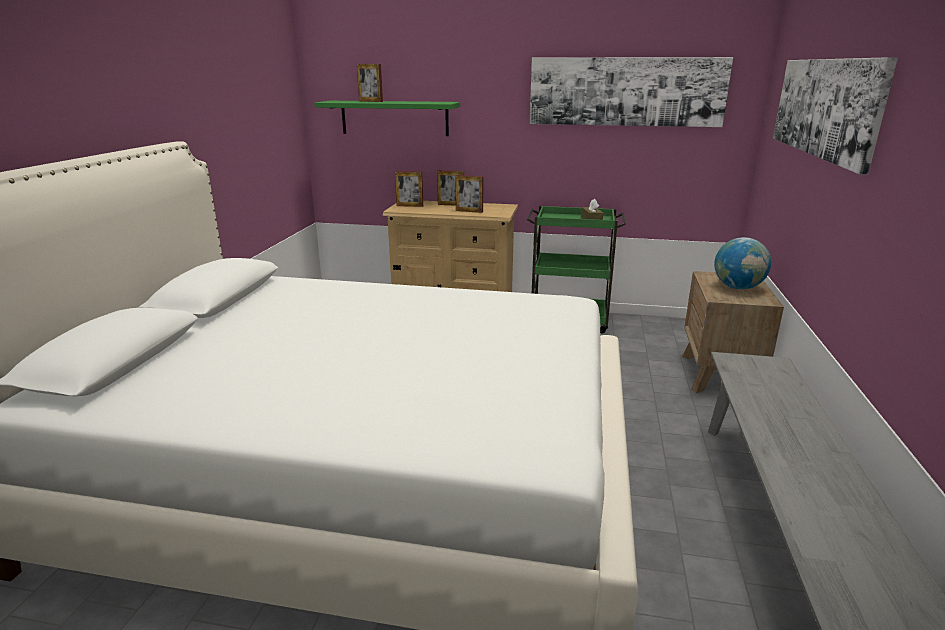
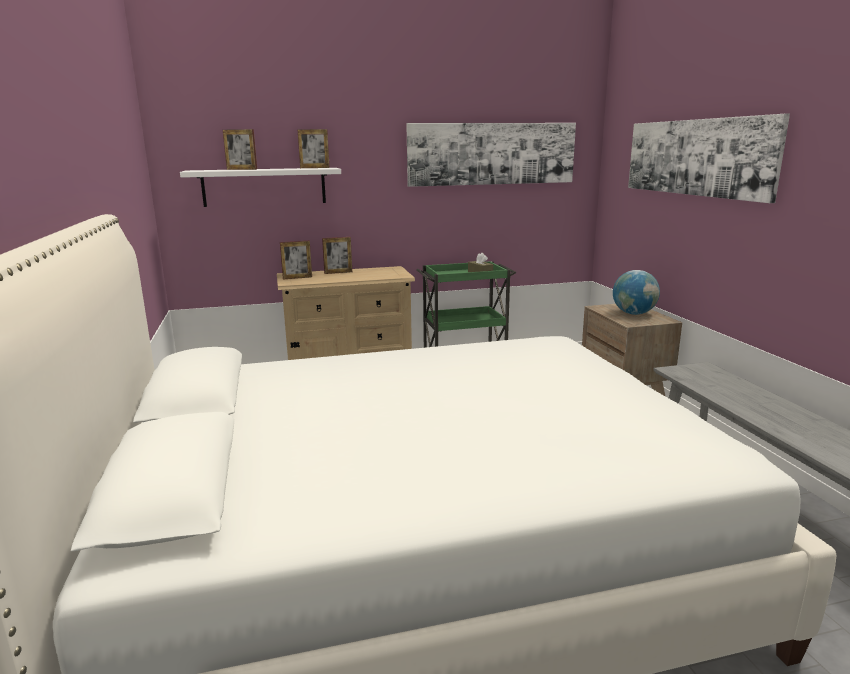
camera: 25 degrees left, 5 degrees down
(394, 118) = (264, 187): green shelf -> white shelf
(469, 211) = (366, 276): picture frame -> picture frame (315, 168)

